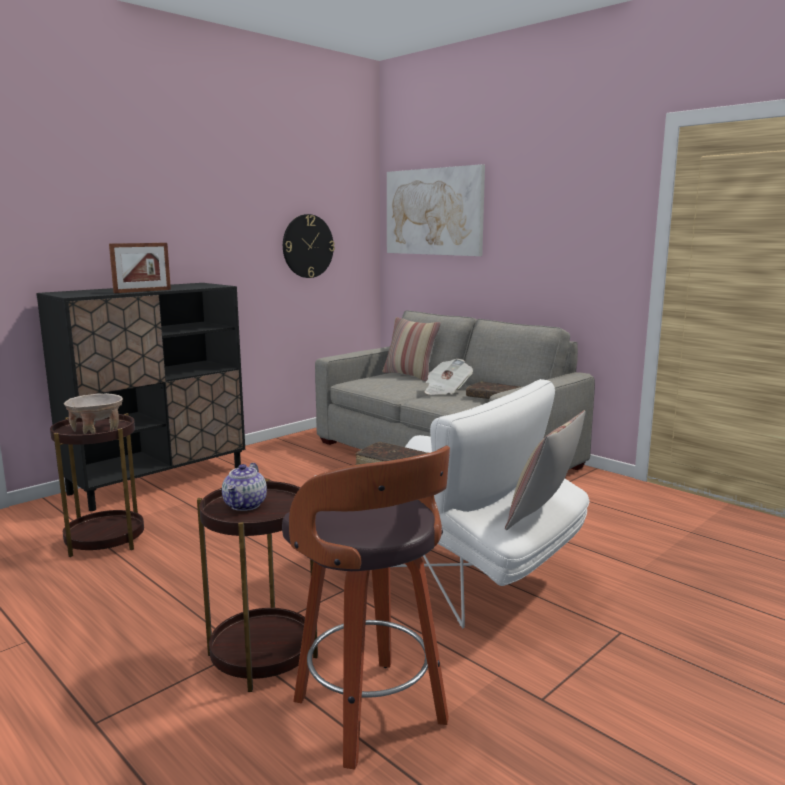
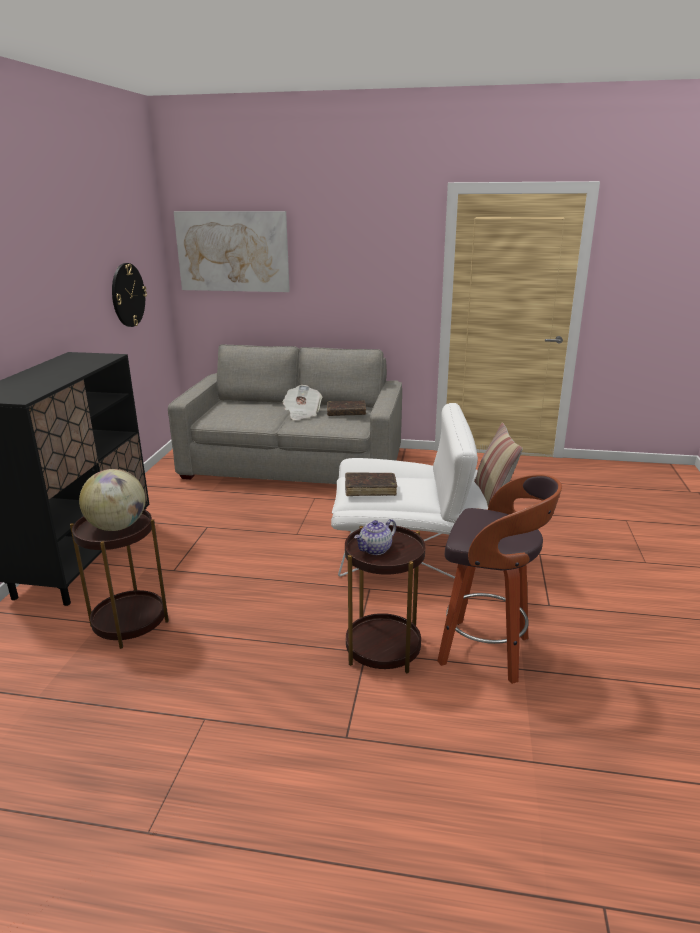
camera: 35 degrees left, 10 degrees up
(97, 429) = (117, 527): beige bowl -> globe
(142, 291) = (67, 378): picture frame -> none
(245, 505) = (375, 549): teapot -> teapot turned 75 degrees clockwise
(410, 375) = (247, 403): pillow -> none

